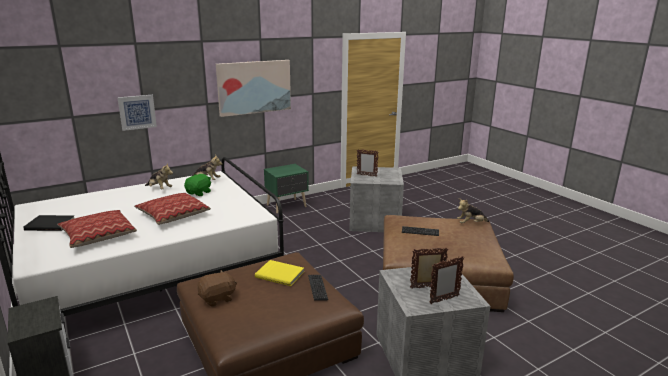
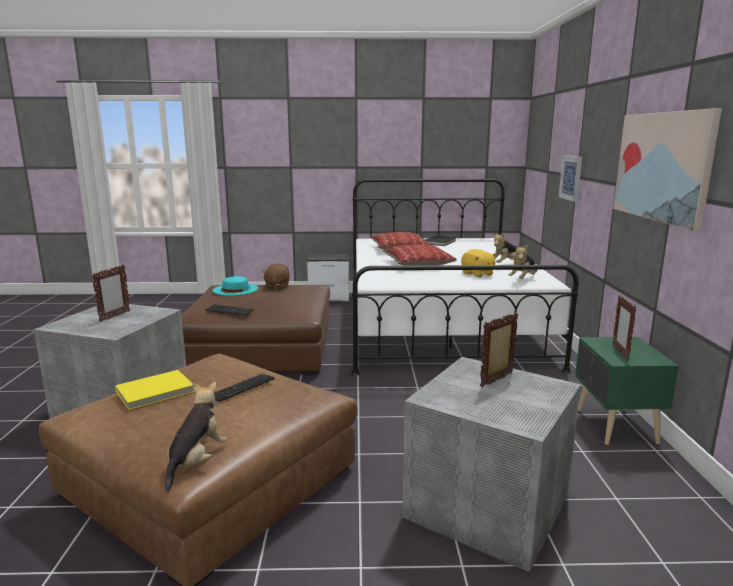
camera: 120 degrees right, 5 degrees down
(199, 193) = (477, 274): green plush toy -> yellow plush toy
(249, 316) = (235, 289): none -> turquoise hat
(280, 274) = (276, 304): yellow book -> yellow book (155, 392)
(444, 300) = (86, 316): picture frame -> picture frame (620, 352)

